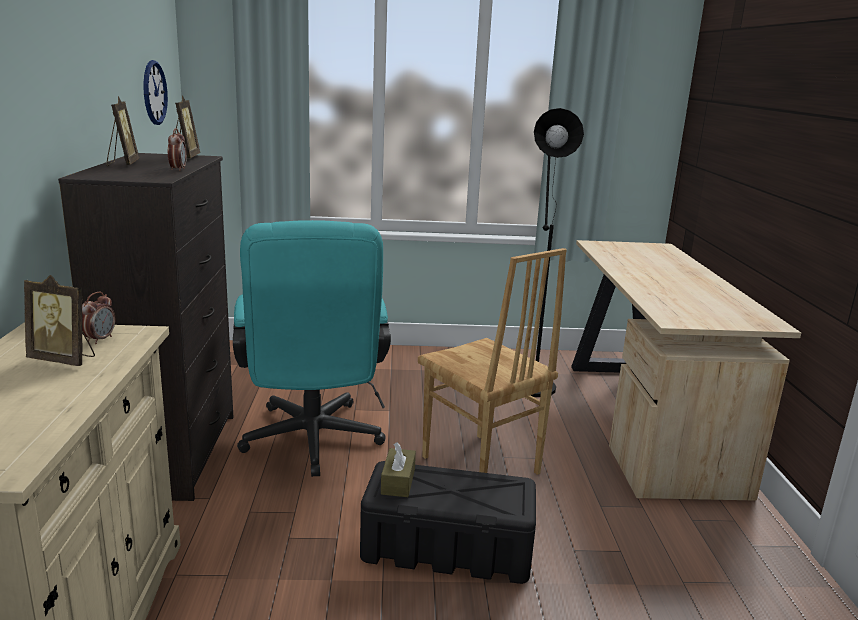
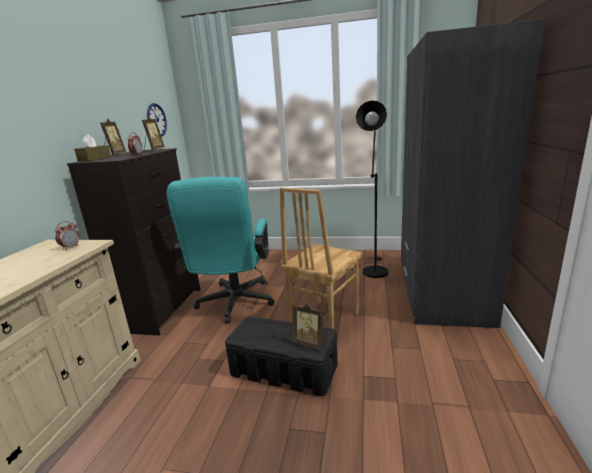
camera: 15 degrees right, 0 degrees up
(64, 359) = (41, 258): picture frame -> picture frame (310, 343)
(398, 481) = (251, 328): brown tissue box -> brown tissue box (94, 159)
(479, 466) = (323, 319): brown chair -> brown chair turned 60 degrees clockwise
(644, 419) = (440, 291): beige desk -> grey wardrobe

